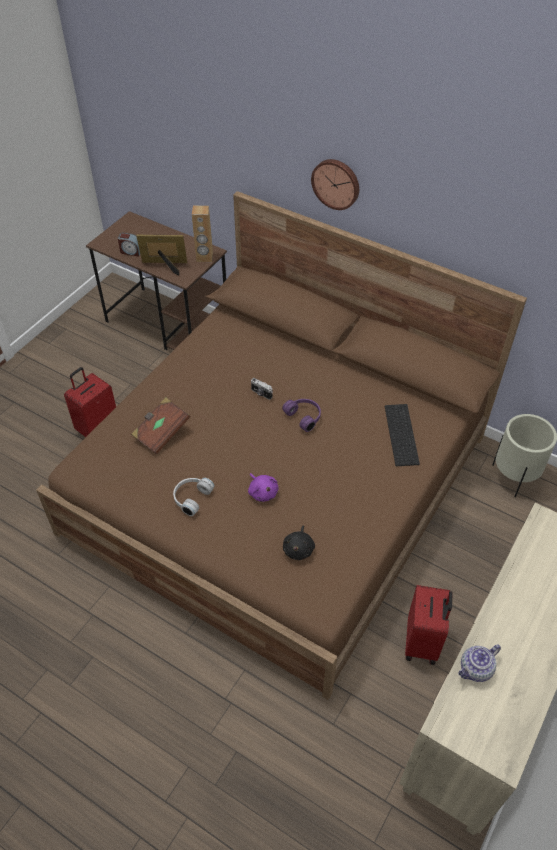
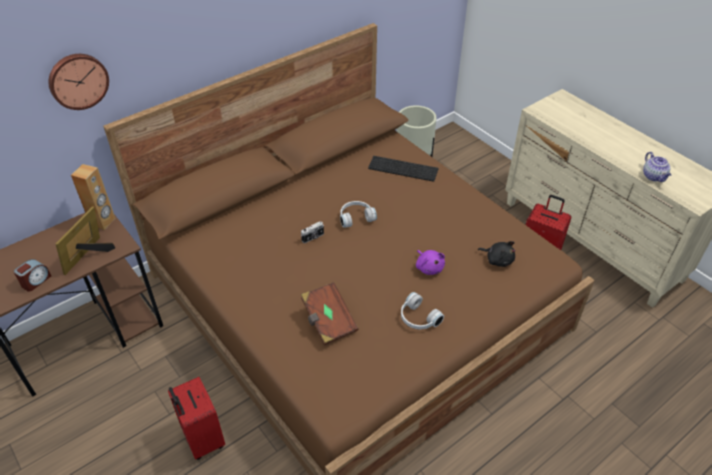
camera: 70 degrees left, 5 degrees down
(262, 492) = (429, 267): purple plush toy -> purple plush toy turned 75 degrees clockwise
(304, 416) = (356, 217): purple headphones -> white headphones
(336, 183) = (202, 40): wall clock -> wall clock (78, 80)

